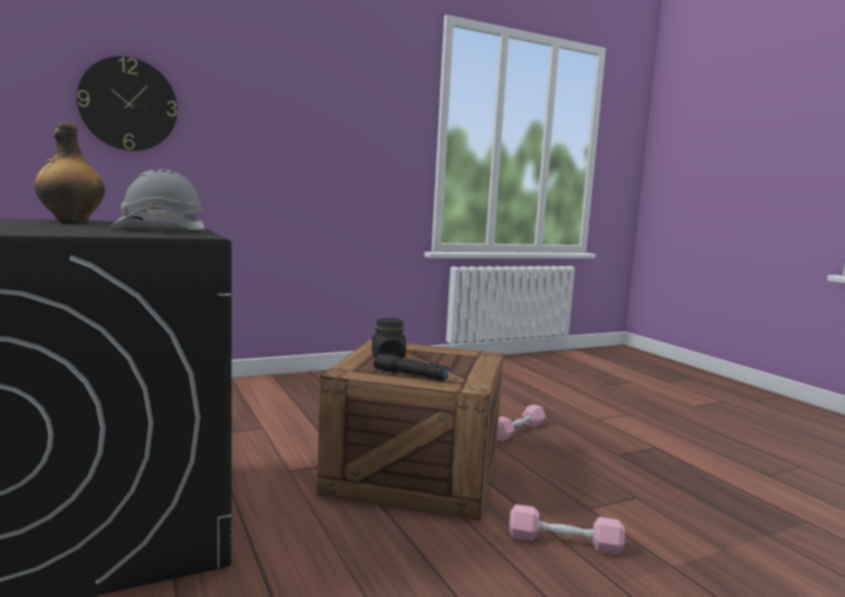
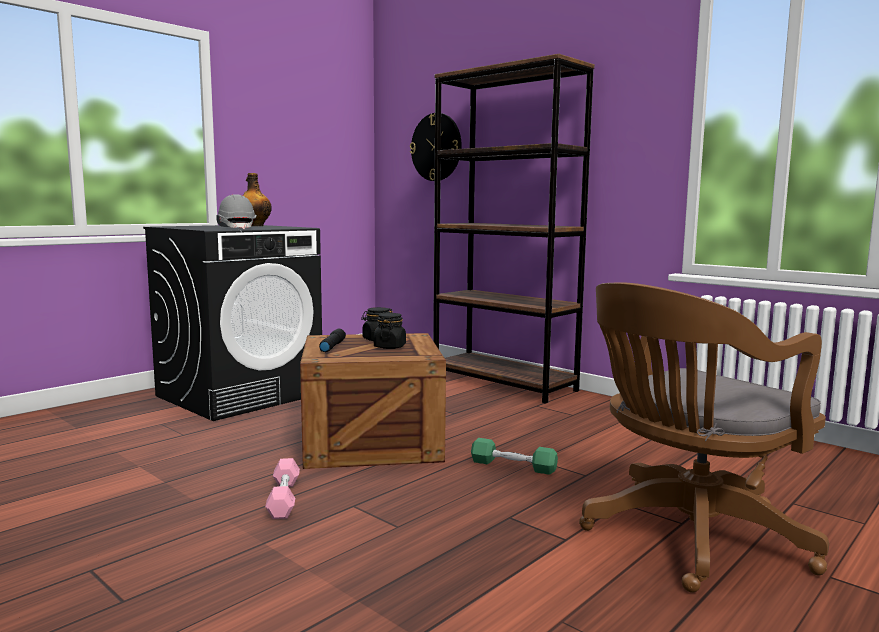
camera: 70 degrees right, 0 degrees up
(289, 384) = (503, 383): none -> brown bookcase
(430, 358) = (390, 347): none -> black jar
(517, 431) = (513, 466): pink dumbbell -> green dumbbell
(653, 419) = (688, 538): none -> brown office chair

